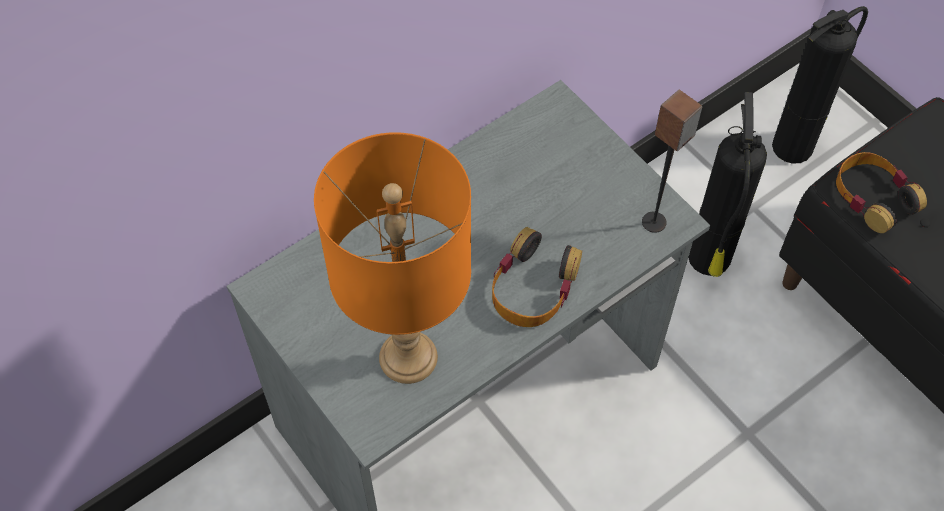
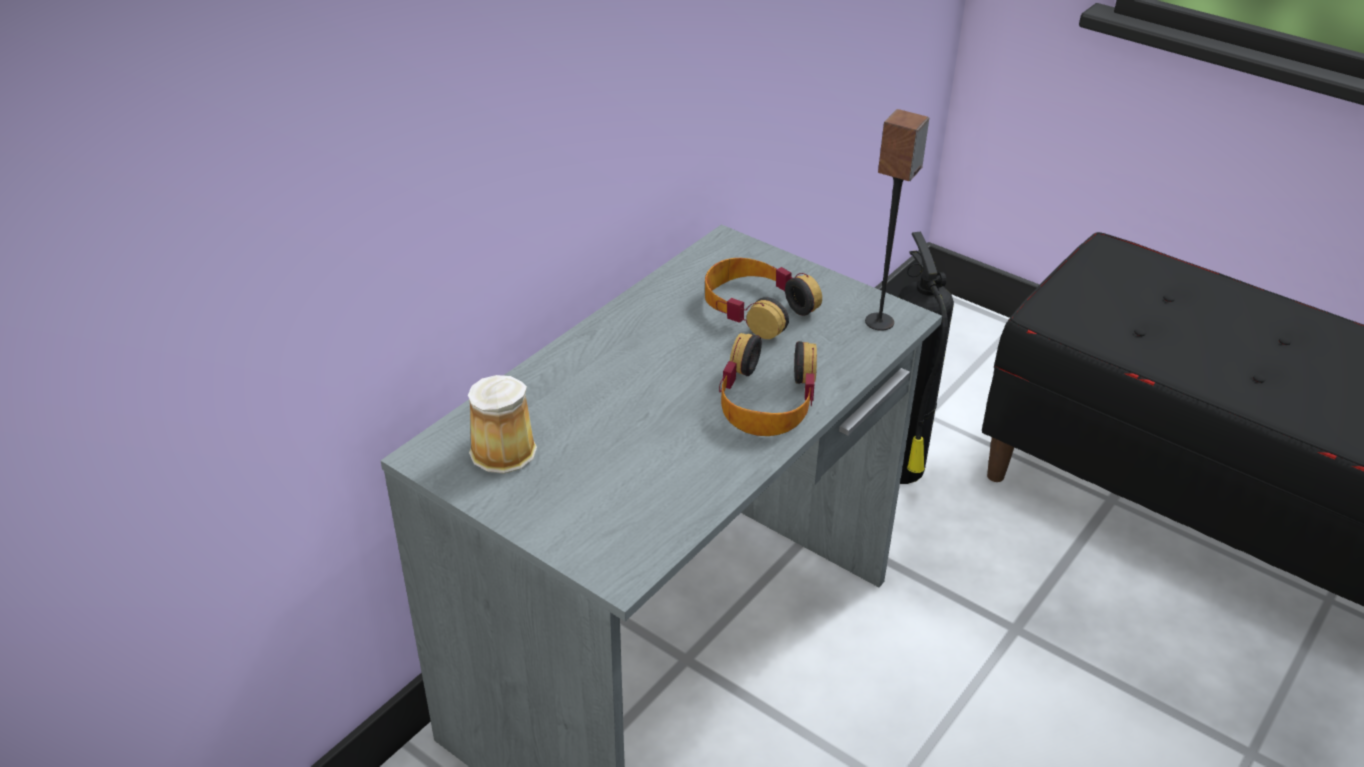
camera: 15 degrees left, 20 degrees down
(317, 295) = (503, 449): none -> mug
(408, 358) = (641, 490): orange table lamp -> none
(794, 146) = (945, 356): fire extinguisher -> none
(873, 197) = (1077, 317): headphones -> headphones (756, 308)

